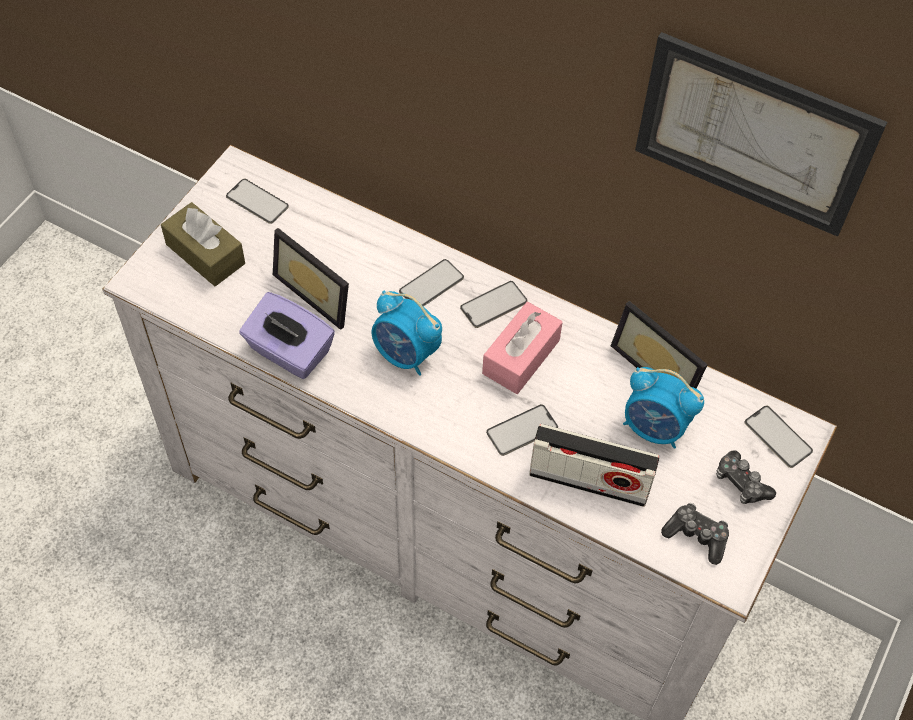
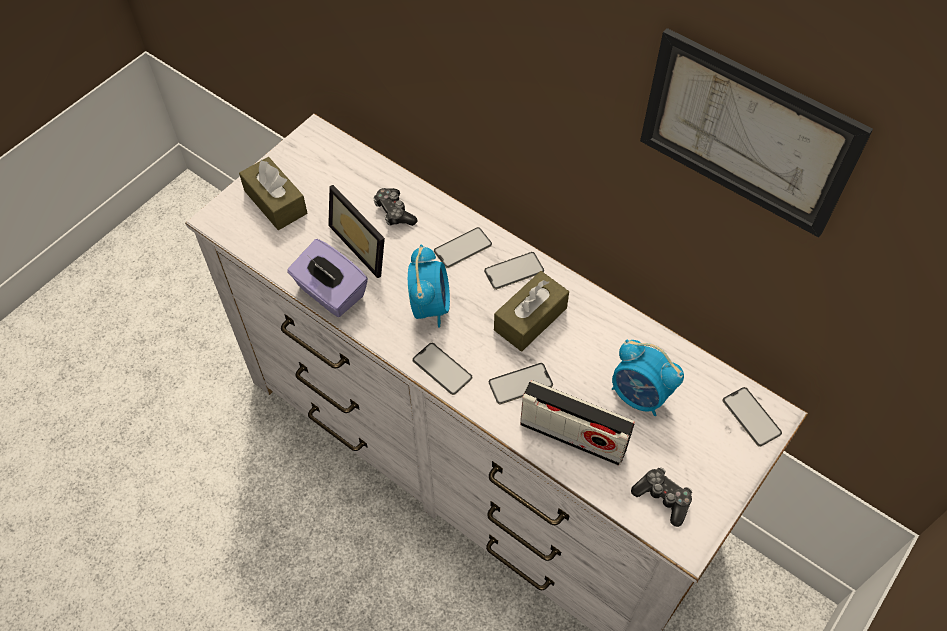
camera: 10 degrees right, 0 degrees up
(257, 201) = (327, 162): phone -> phone (442, 369)
(406, 355) = (430, 306): alarm clock -> alarm clock turned 135 degrees counterclockwise
(521, 357) = (530, 319): pink tissue box -> brown tissue box
(659, 366) = (652, 341): picture frame -> none
(741, 483) = (711, 455): game controller -> game controller (394, 212)

